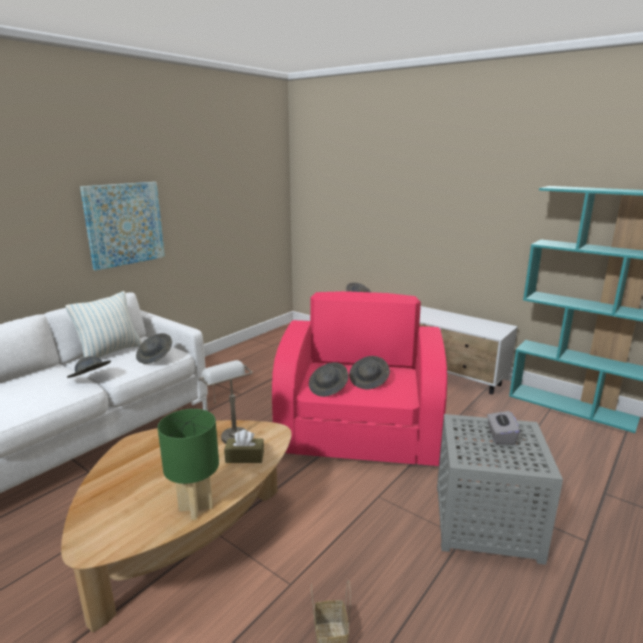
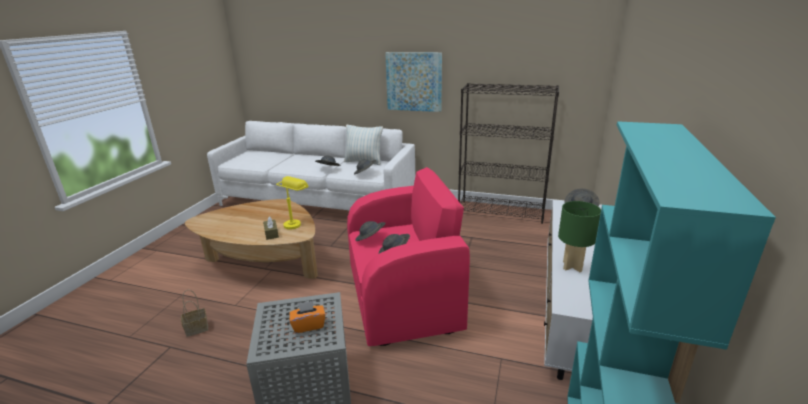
camera: 70 degrees right, 5 degrees up
(196, 508) = (223, 234): green table lamp -> green table lamp (572, 267)
(229, 433) = (296, 223): grey table lamp -> yellow table lamp
(247, 349) = (501, 212): none -> black bookcase
(500, 436) = (308, 325): grey tissue box -> orange tissue box

